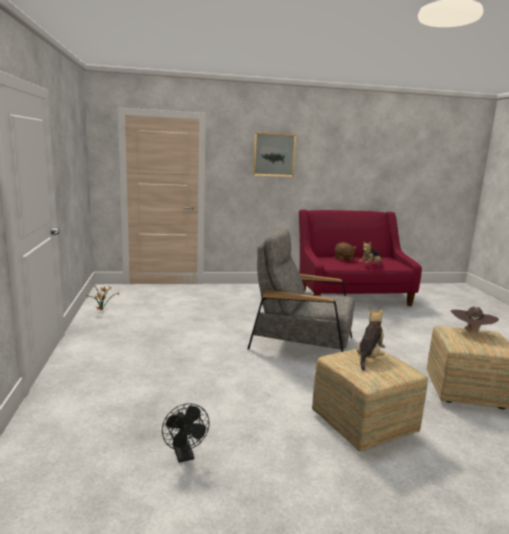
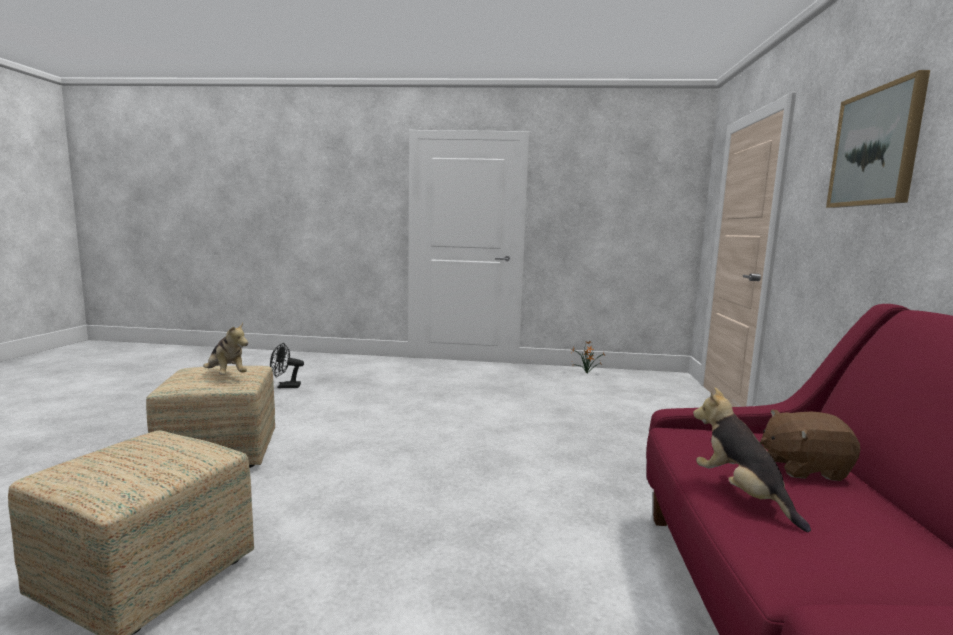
camera: 105 degrees right, 5 degrees down
(302, 342) = (455, 464): grey armchair -> none
(471, 331) = (158, 465): brown hat -> none

